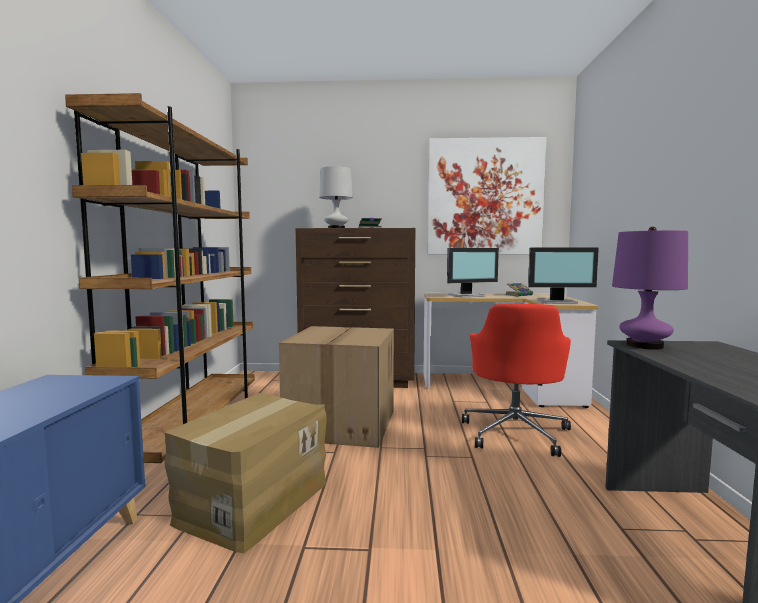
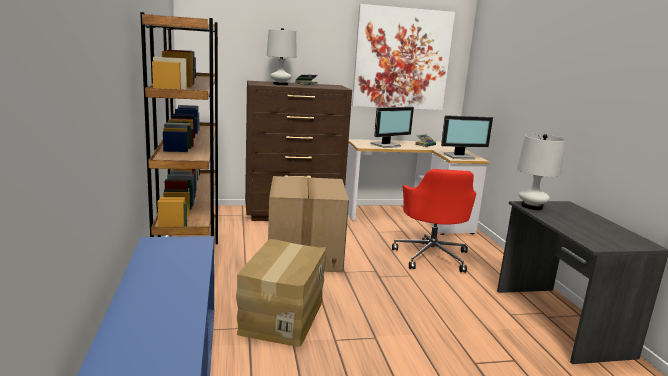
camera: 15 degrees left, 10 degrees up
(644, 346) = (531, 206): purple table lamp -> white table lamp

